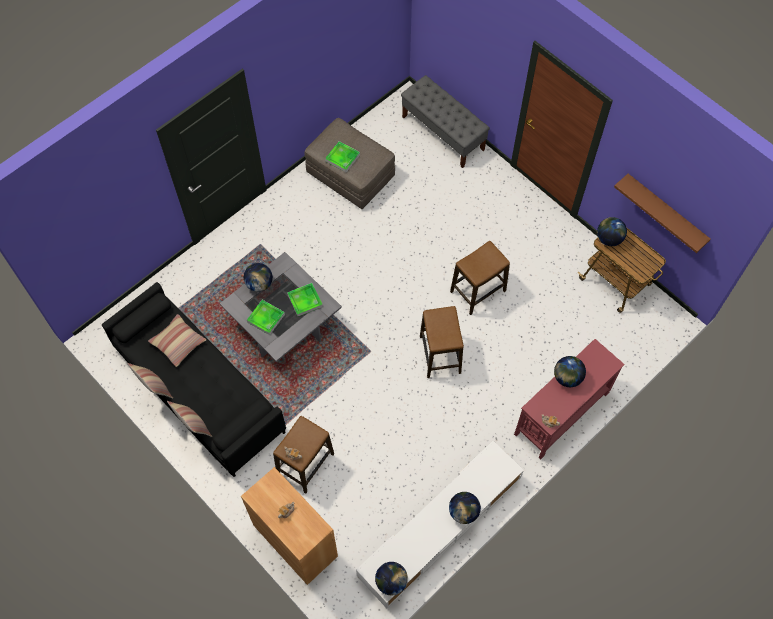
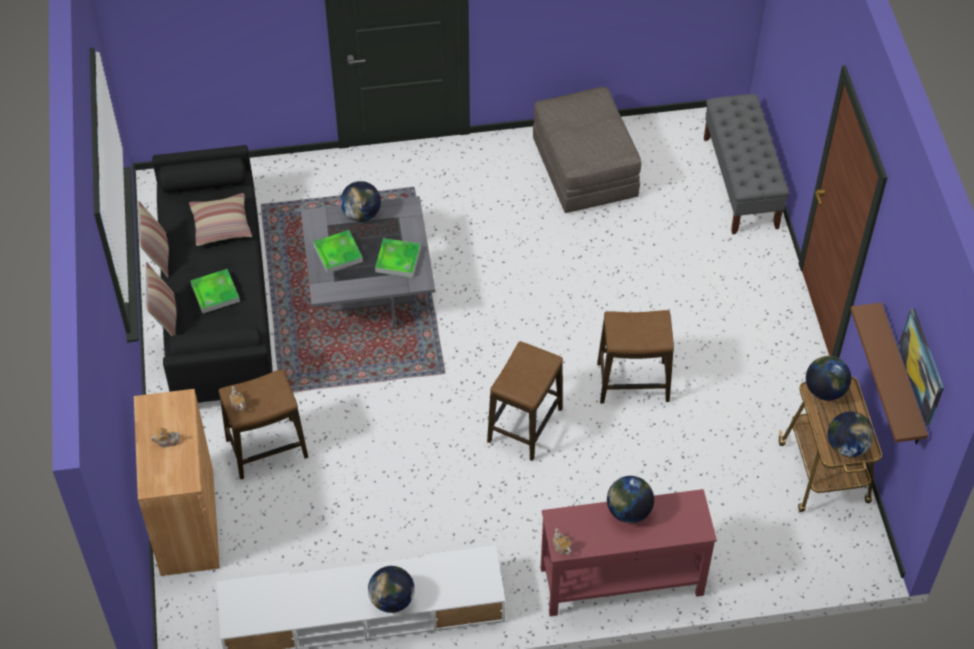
camera: 35 degrees right, 10 degrees down
(342, 158) = (572, 132): tray -> tray (215, 293)
(391, 582) = (244, 620): globe -> globe (846, 446)
(693, 202) = (922, 366): none -> picture

